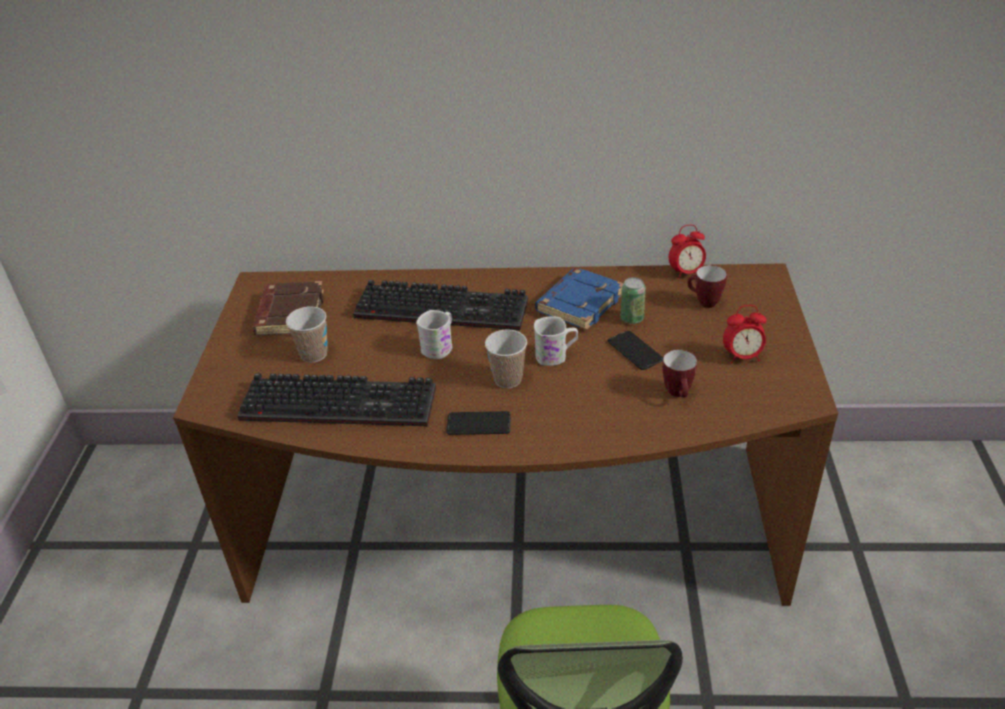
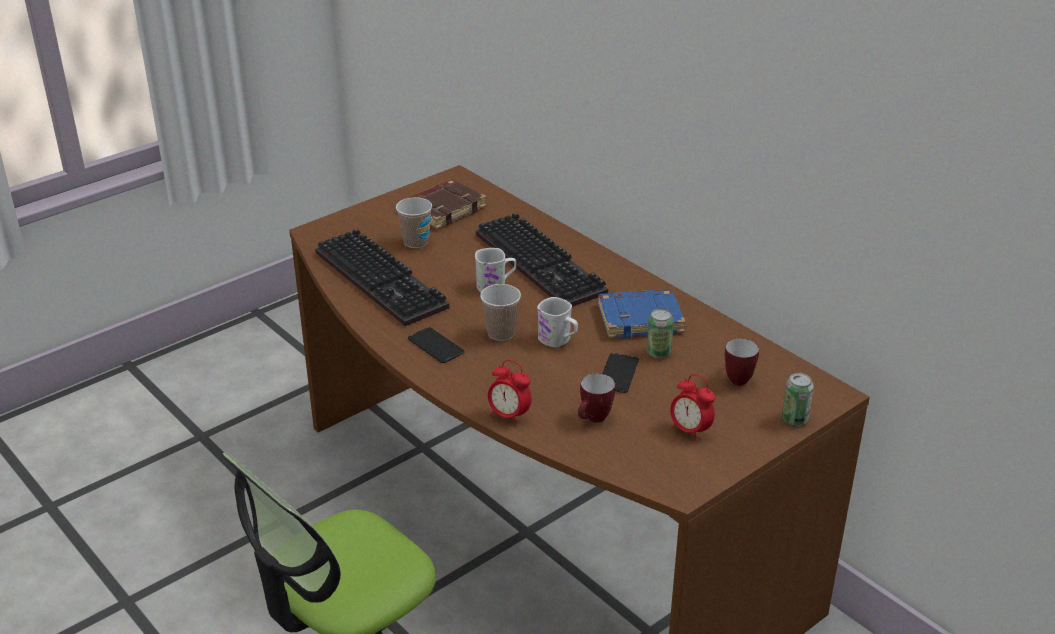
camera: 45 degrees right, 5 degrees down
(686, 273) = (765, 350): alarm clock -> alarm clock (509, 416)
(778, 305) = (794, 419): none -> can

